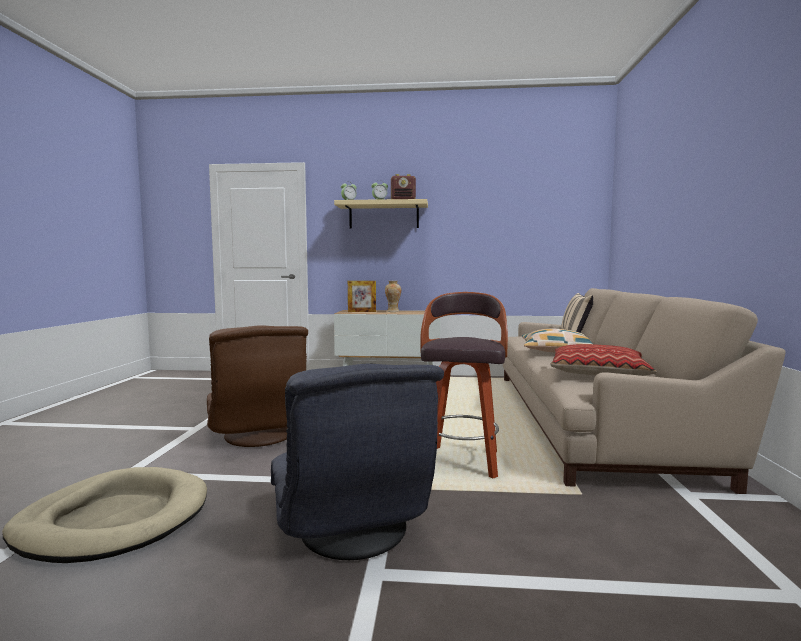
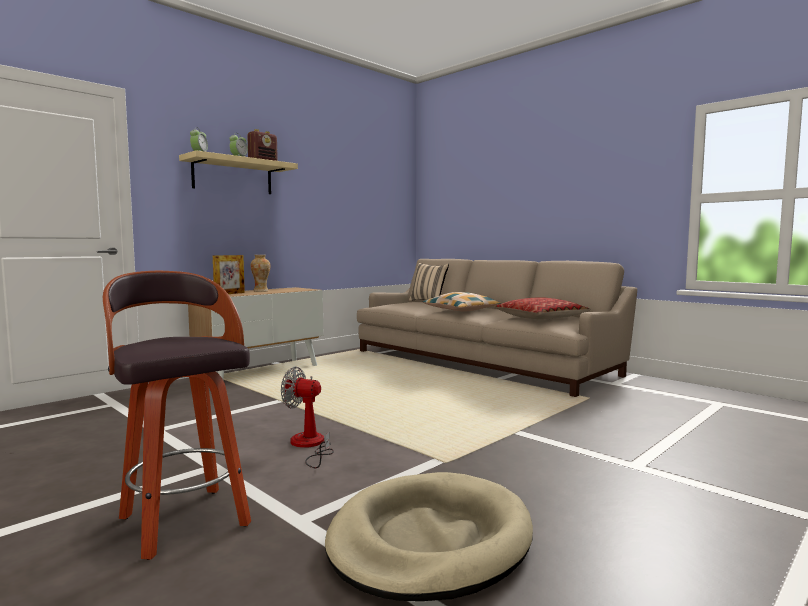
camera: 50 degrees left, 0 degrees up
(257, 436) = (309, 446): brown armchair -> fan
(350, 531) = (571, 458): grey armchair -> none
(462, 461) = (500, 404): stool -> stool (183, 520)

